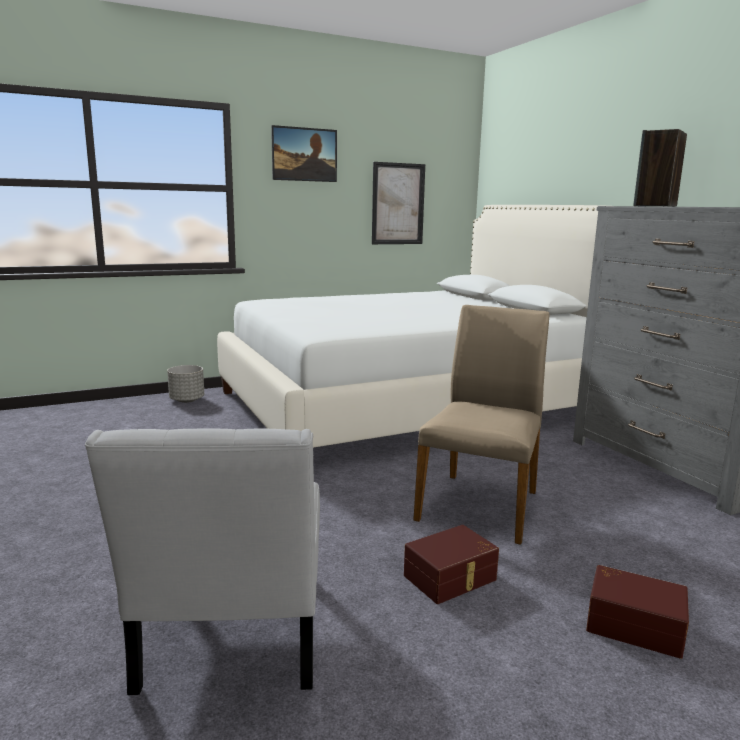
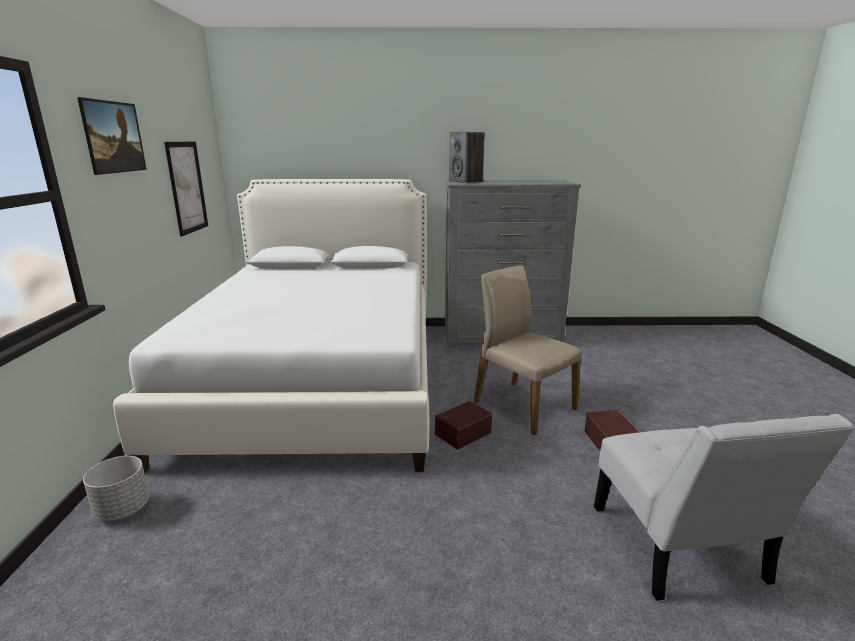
camera: 65 degrees left, 5 degrees up
(231, 640) = (680, 550): white chair -> white chair turned 60 degrees clockwise
(634, 624) = (659, 406): brown storage box -> brown storage box (462, 433)

